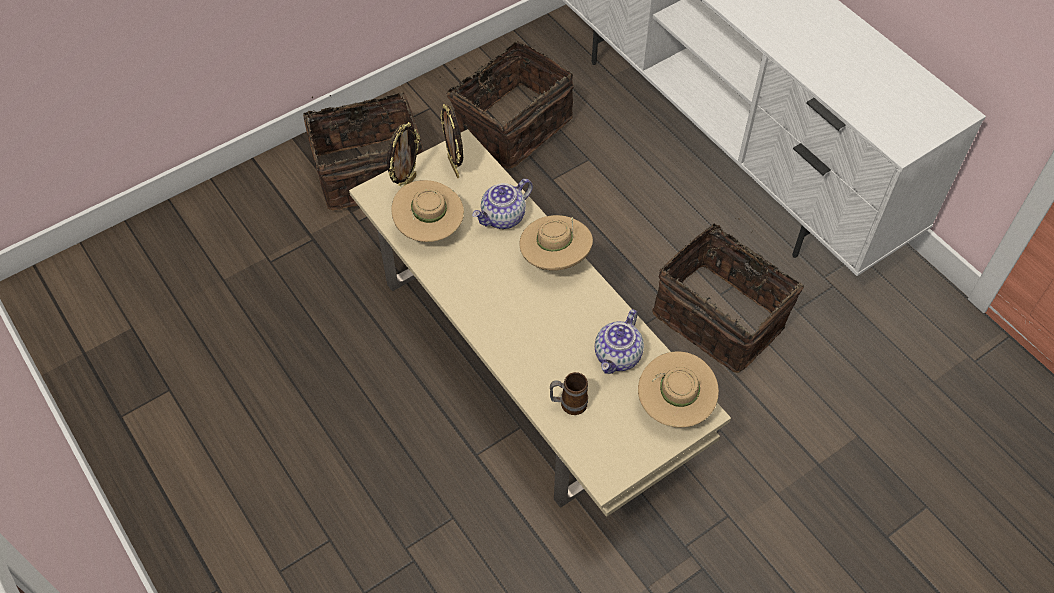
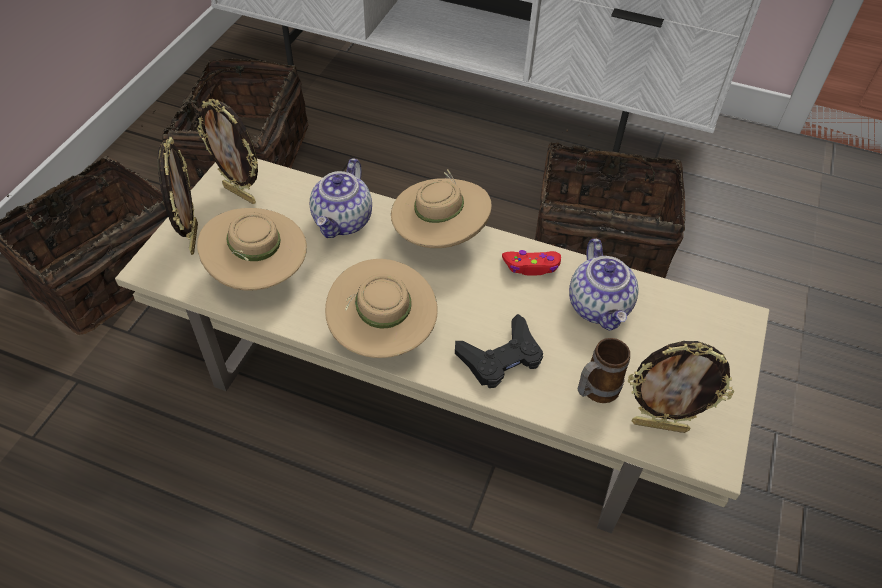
camera: 35 degrees left, 5 degrees down
(530, 354) = (501, 357): none -> black game controller
(589, 444) = (659, 425): none -> picture frame
(597, 308) = (531, 266): none -> red game controller
(674, 405) = (704, 327): beige hat -> beige hat (382, 334)

